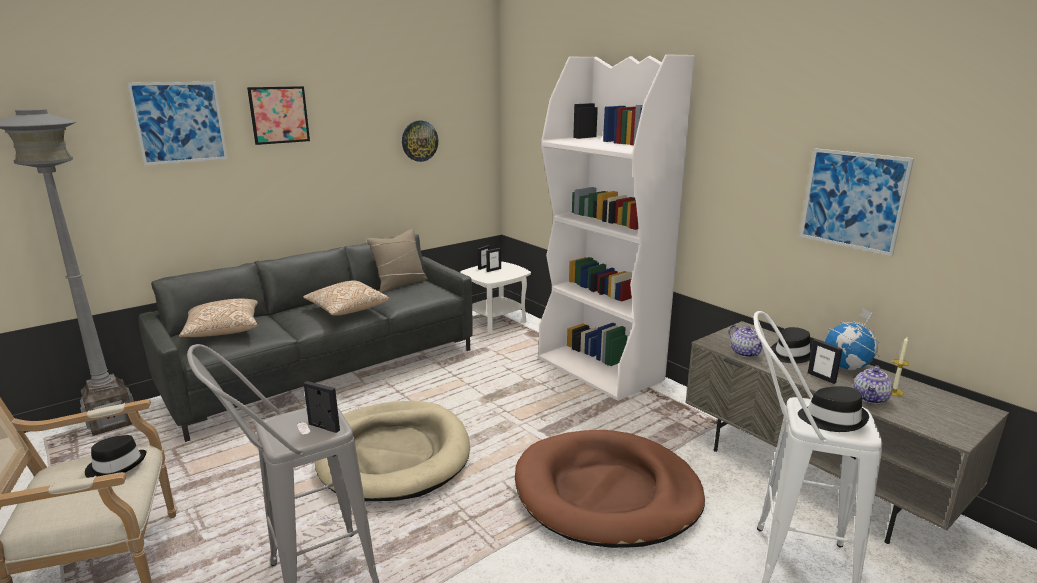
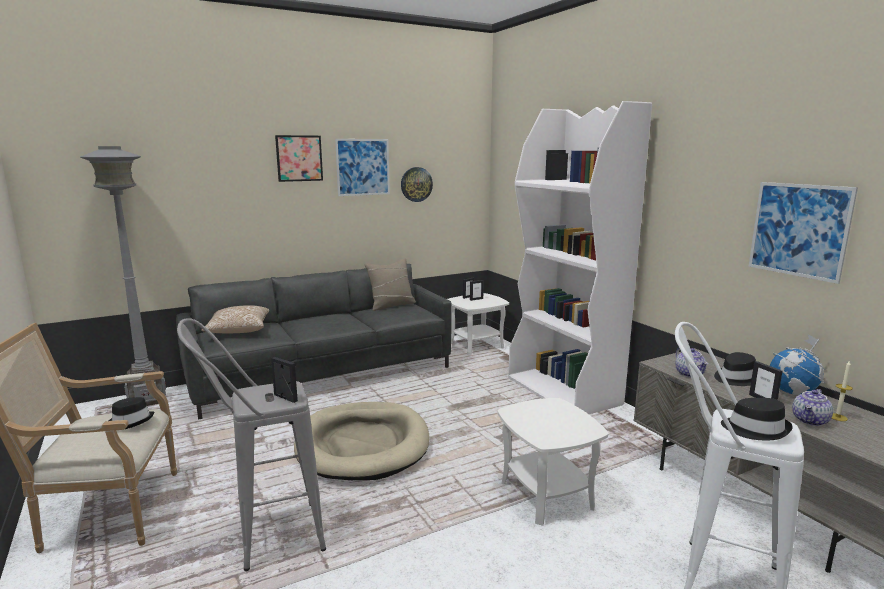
camera: 10 degrees right, 5 degrees down
(179, 122) = (220, 161): picture -> picture (363, 167)
(347, 310) = (341, 321): pillow -> none
(607, 493) = (547, 495): brown dog bed -> white side table

